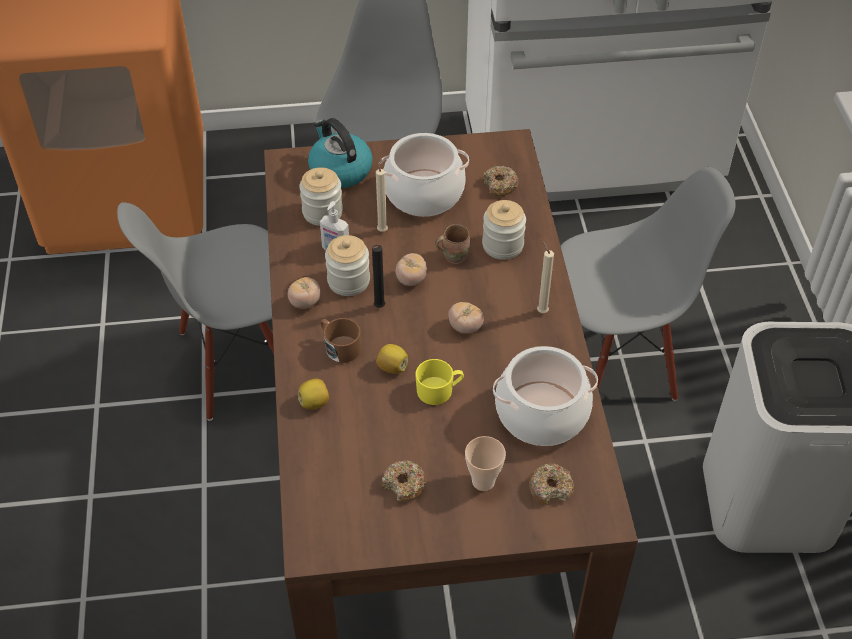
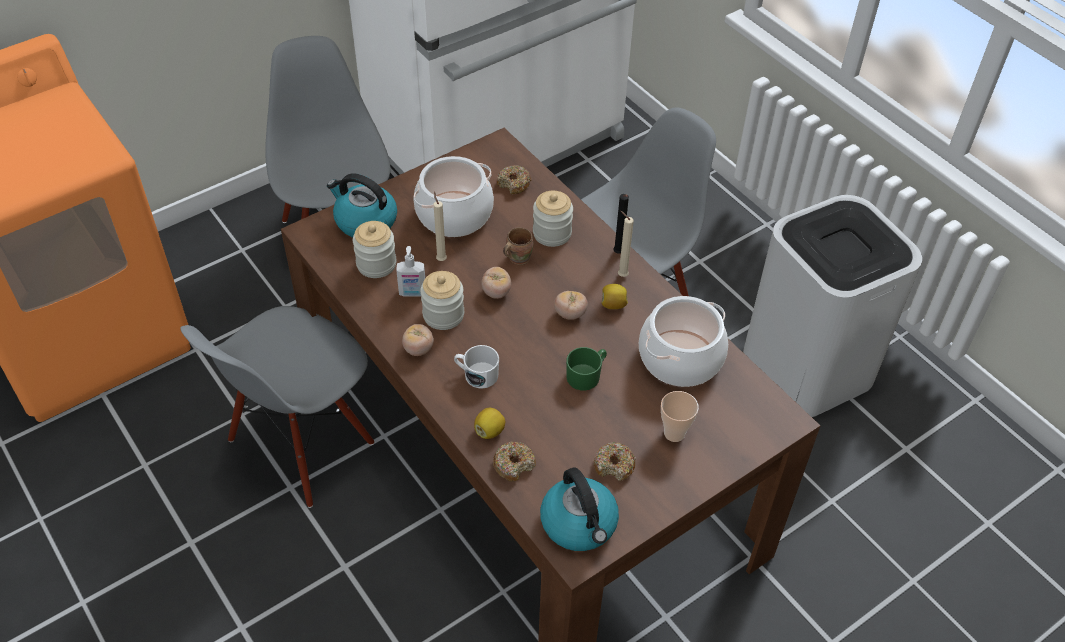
camera: 30 degrees left, 0 degrees up
(333, 523) = (579, 524): none -> kettle
(339, 347) = (477, 374): brown mug -> white mug
(378, 308) = (486, 327): black candle -> black candle (618, 254)
(392, 367) = (534, 372): lemon -> lemon (613, 305)
(439, 390) = (586, 375): yellow mug -> green mug
(551, 488) = (729, 415): donut -> donut (514, 465)

